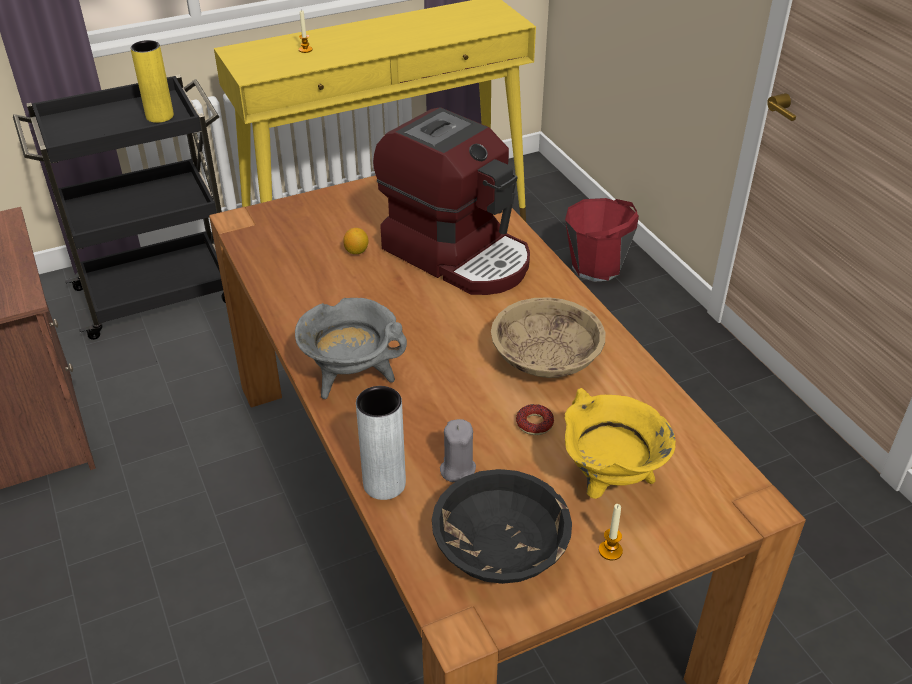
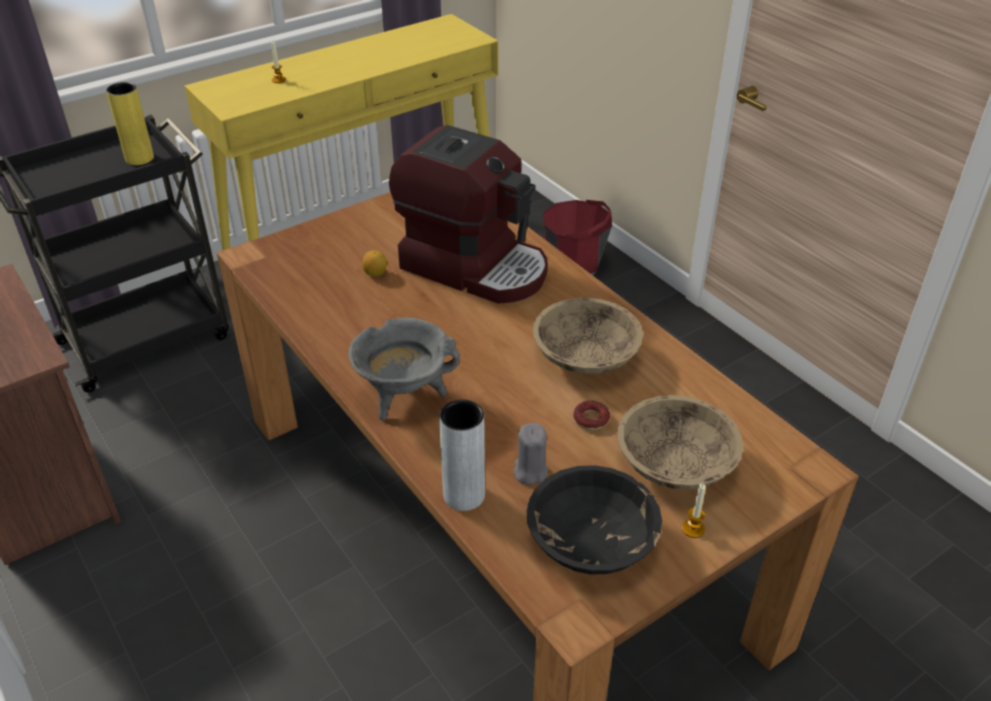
camera: 10 degrees left, 0 degrees up
(609, 482) = (675, 465): yellow cooking pot -> beige bowl

